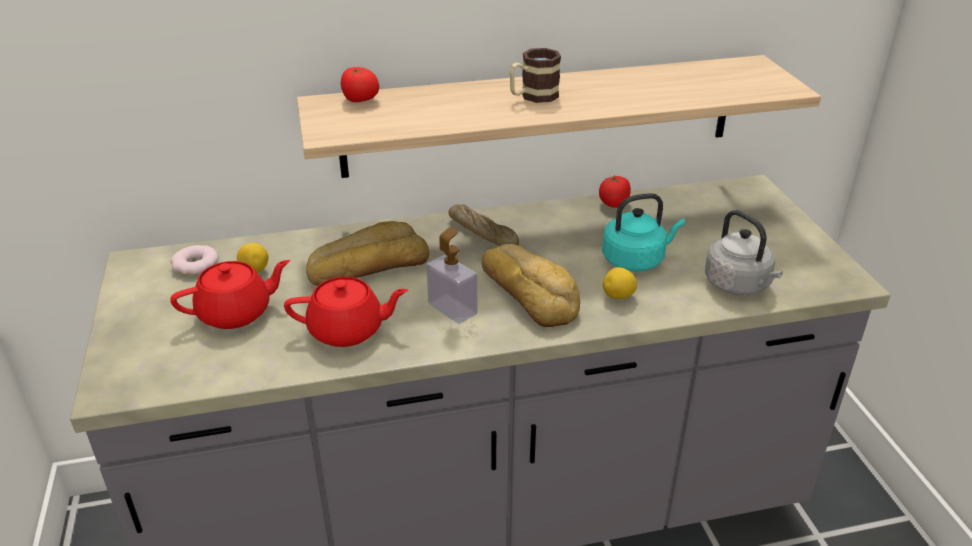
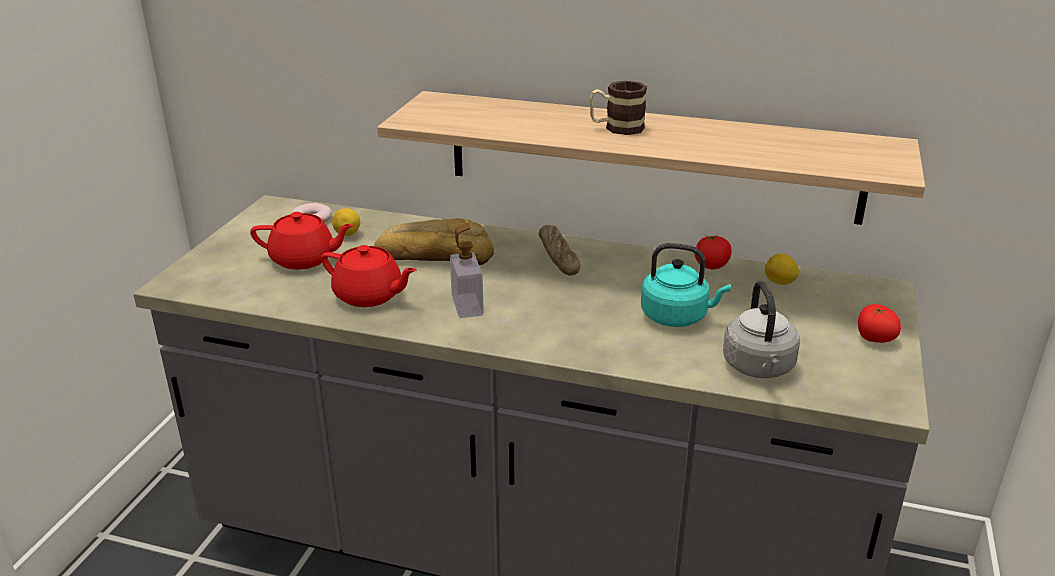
camera: 30 degrees right, 5 degrees down
(360, 100) = (466, 102): tomato -> tomato (874, 339)
(530, 292) = (547, 313): bread -> none
(618, 297) = (624, 341): lemon -> lemon (780, 283)

